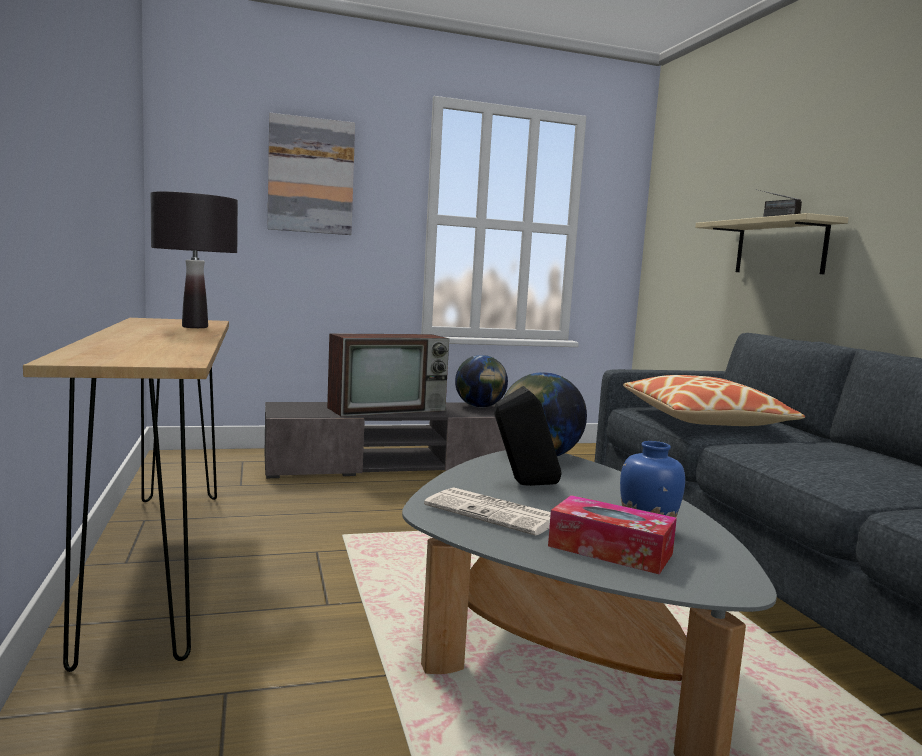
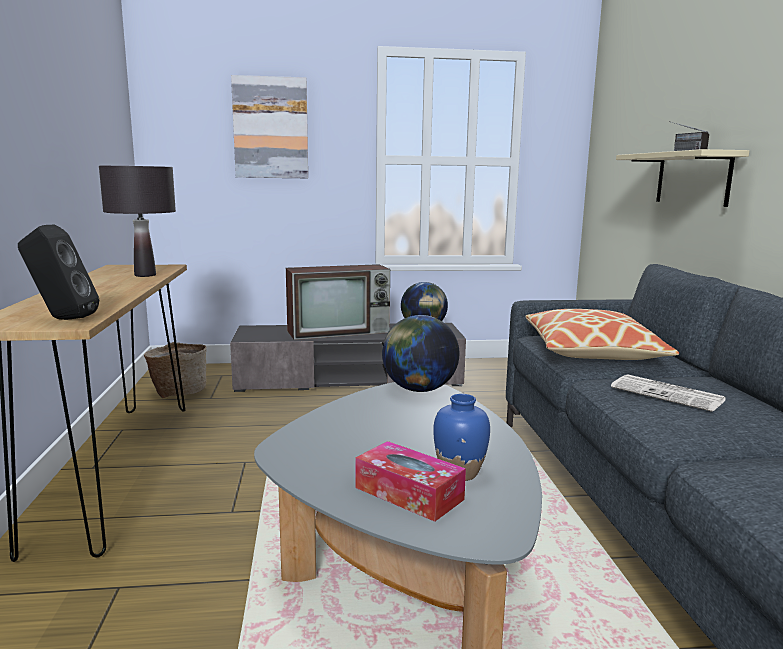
camera: 10 degrees right, 5 degrees up
(197, 479) = (178, 392): none -> basket
(495, 513) = (334, 451): newspaper -> newspaper (669, 394)
(523, 485) = (382, 420): black speaker -> black speaker (62, 319)

